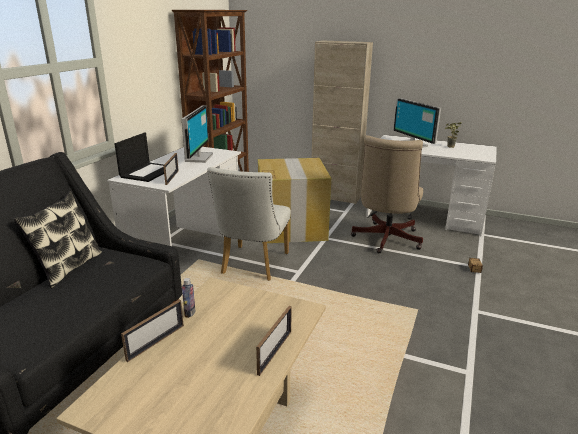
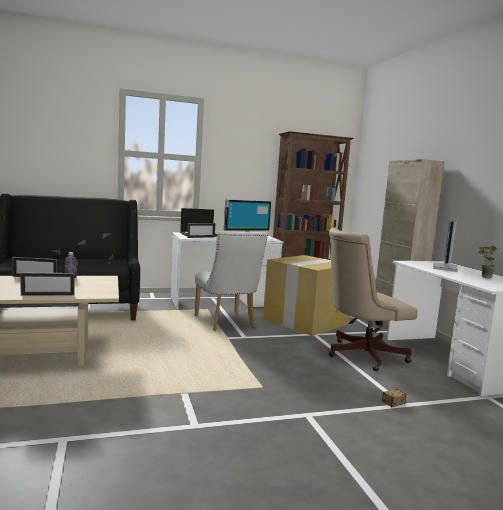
camera: 50 degrees right, 15 degrees down
(68, 268) = (92, 258): pillow -> none
(252, 266) = (226, 323): white chair -> white chair turned 90 degrees counterclockwise

